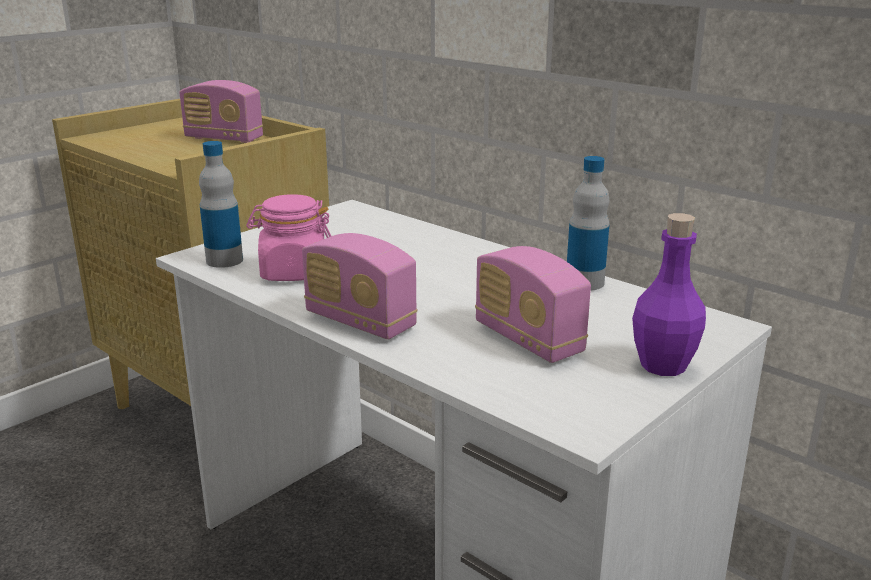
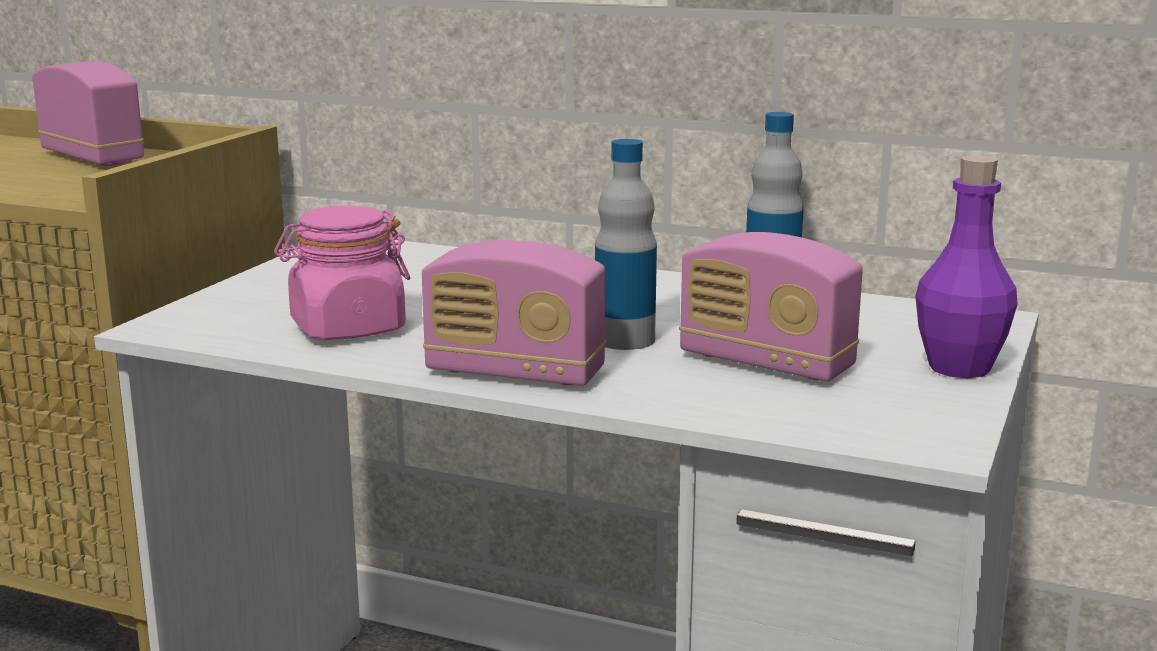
camera: 20 degrees left, 5 degrees down
(224, 139) = (93, 157): radio -> radio turned 135 degrees counterclockwise
(224, 260) = (218, 326): bottle -> bottle (624, 339)

